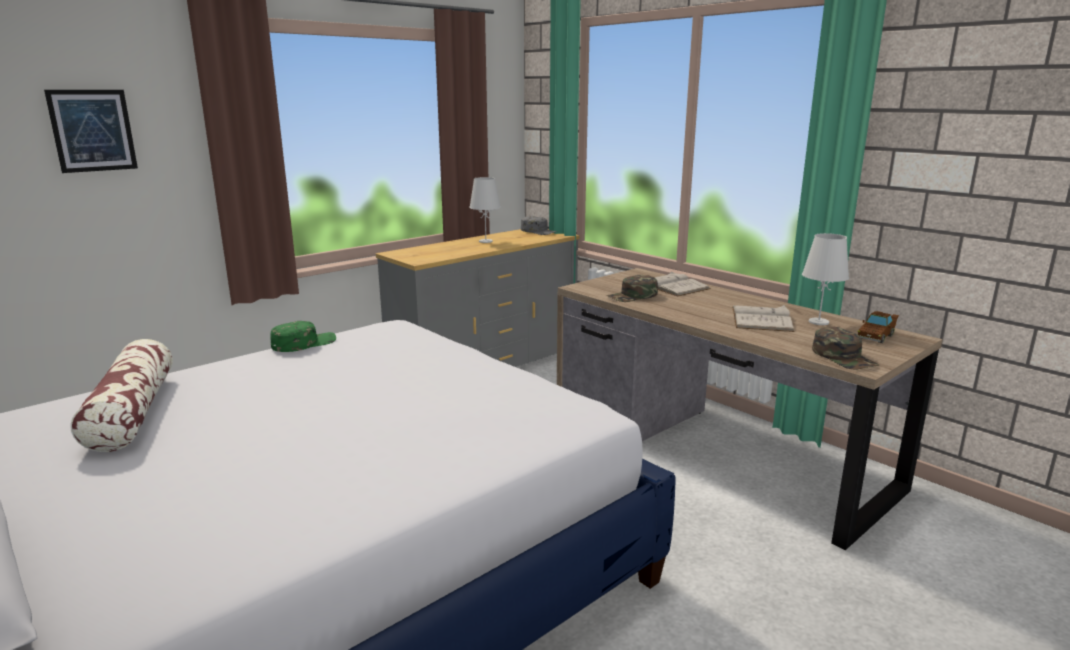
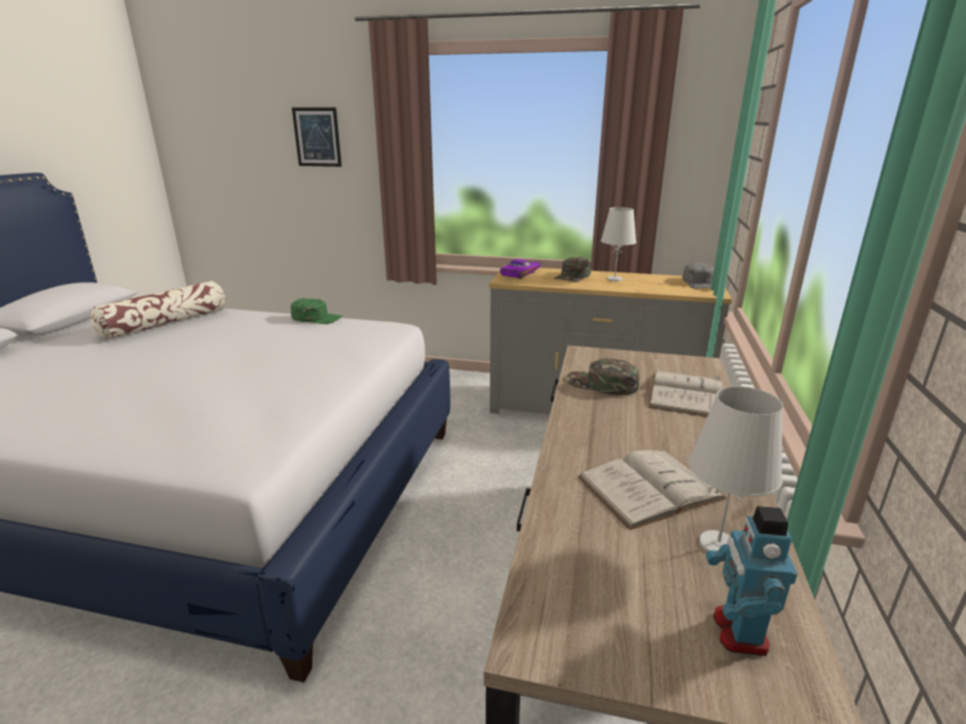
camera: 55 degrees right, 5 degrees up
(413, 254) = (521, 273): none -> purple toy car
(844, 357) = (561, 609): green cap -> green cap (573, 276)
(876, 336) = (738, 632): brown toy car -> toy robot

